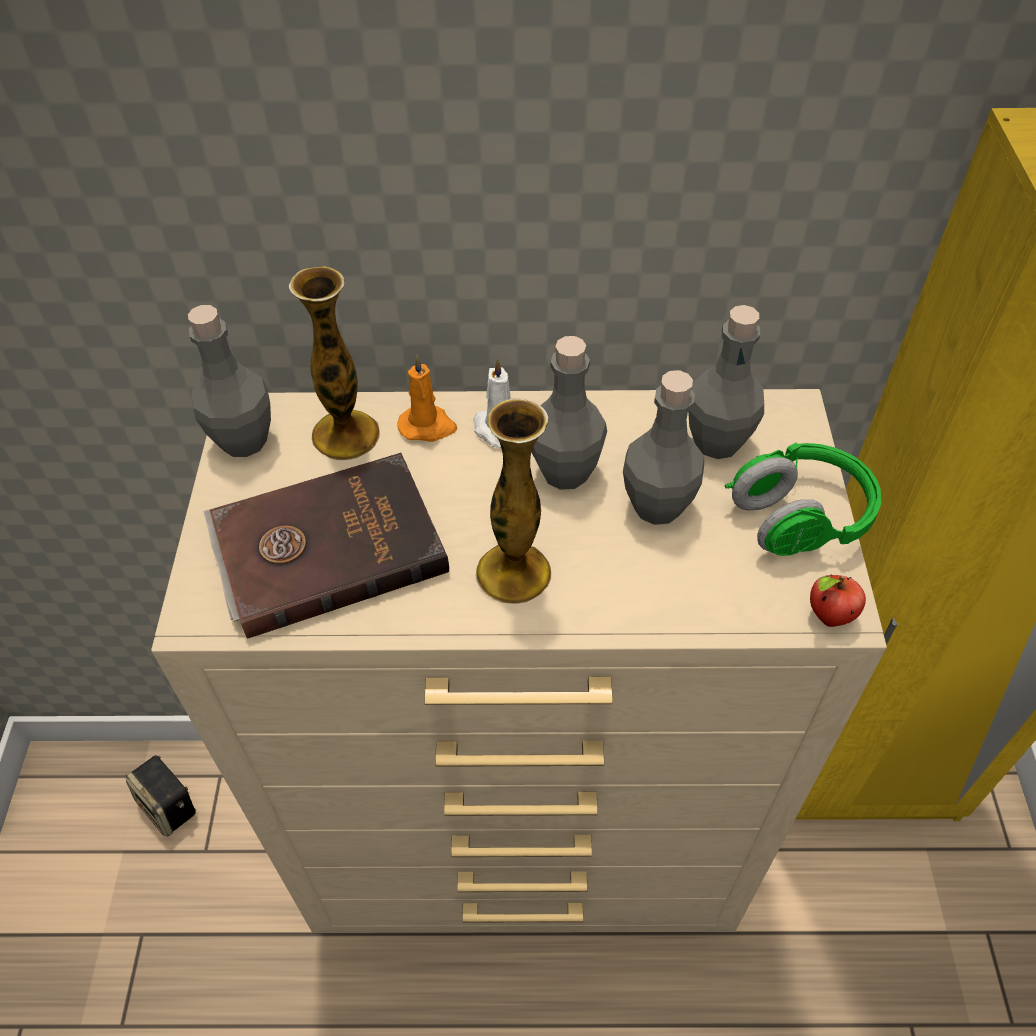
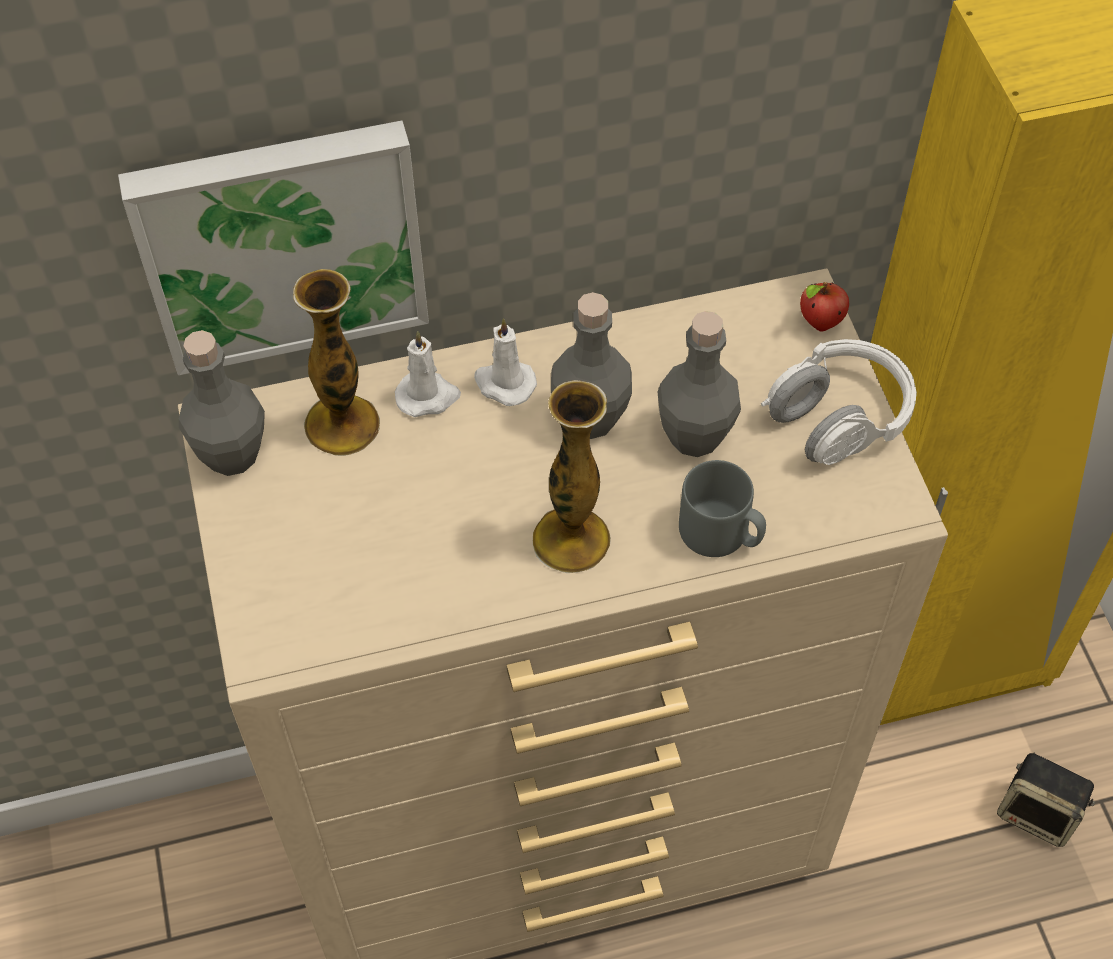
camera: 15 degrees left, 5 degrees up
(170, 807) = (106, 898): speaker -> speaker (1038, 813)
(311, 250) = (281, 242): none -> picture
(326, 546) = (369, 553): brown book -> none
(428, 426) = (428, 396): orange candle -> white candle
(657, 598) = (721, 534): none -> grey mug
(717, 442) = (737, 351): grey bottle -> none
(799, 518) = (838, 419): green headphones -> white headphones
(828, 618) = (888, 517): apple -> apple (820, 324)

